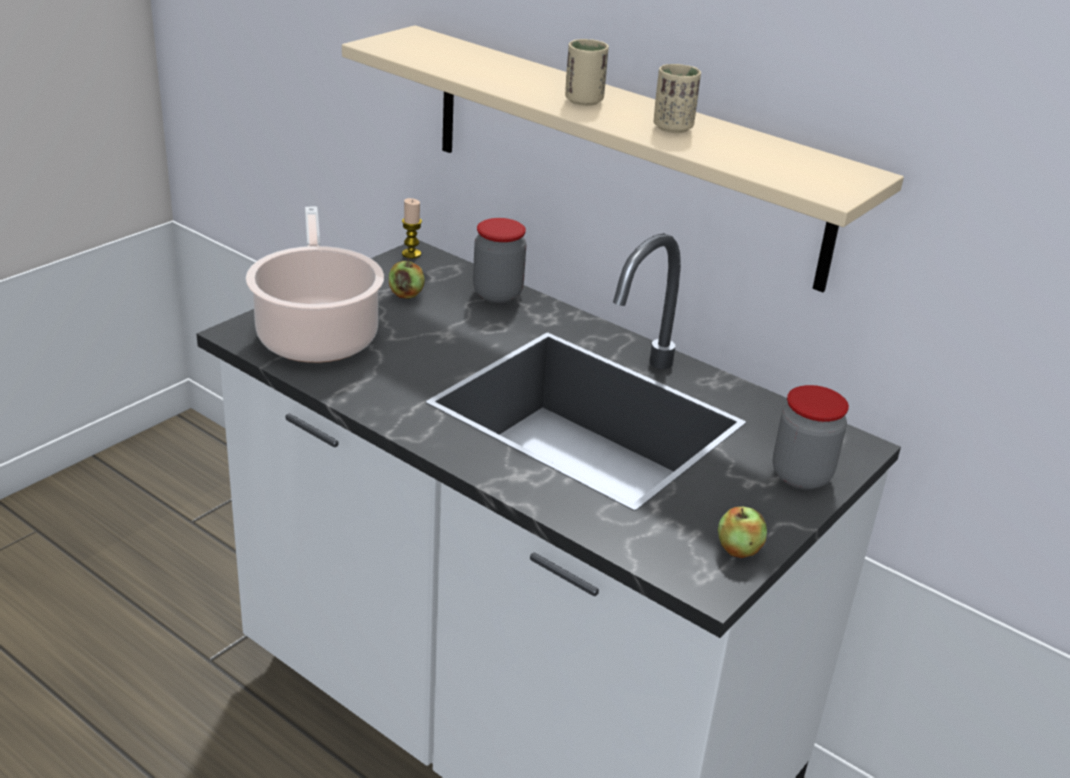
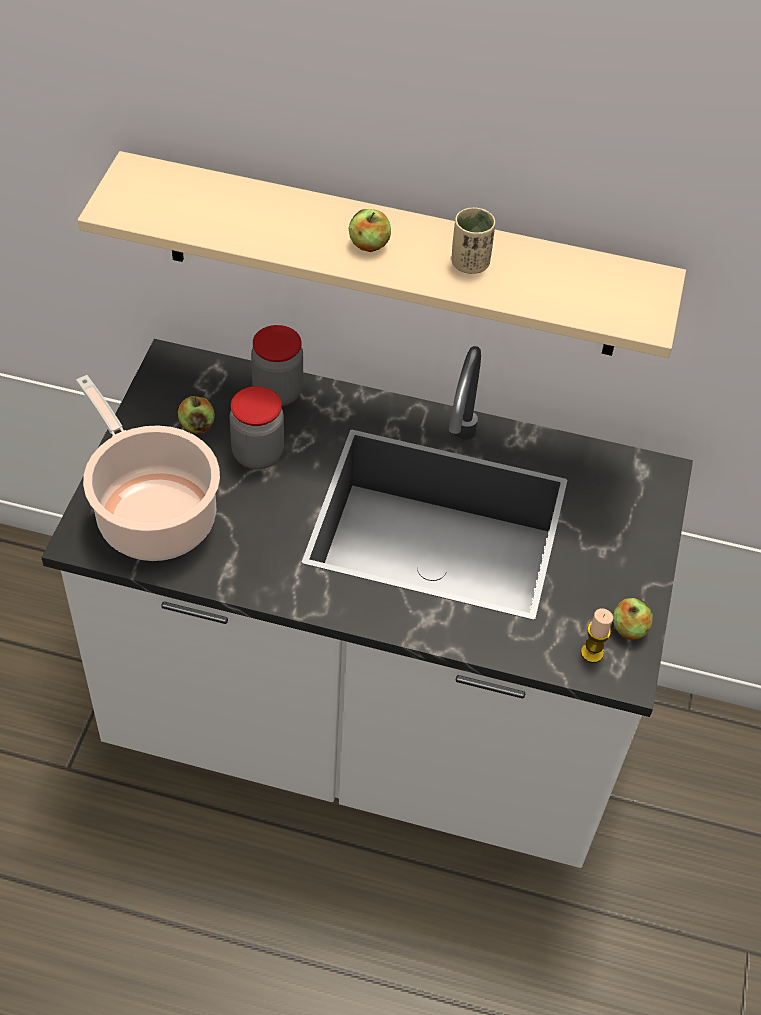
camera: 25 degrees left, 20 degrees up
(411, 254) = (165, 364): candle -> candle (592, 653)
(583, 101) = (369, 245): beige cup -> apple
(801, 475) = (636, 526): jar -> jar (258, 454)

